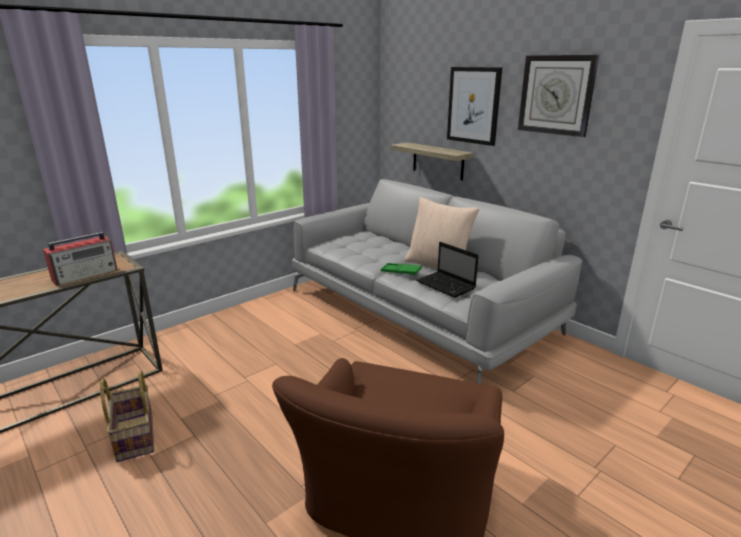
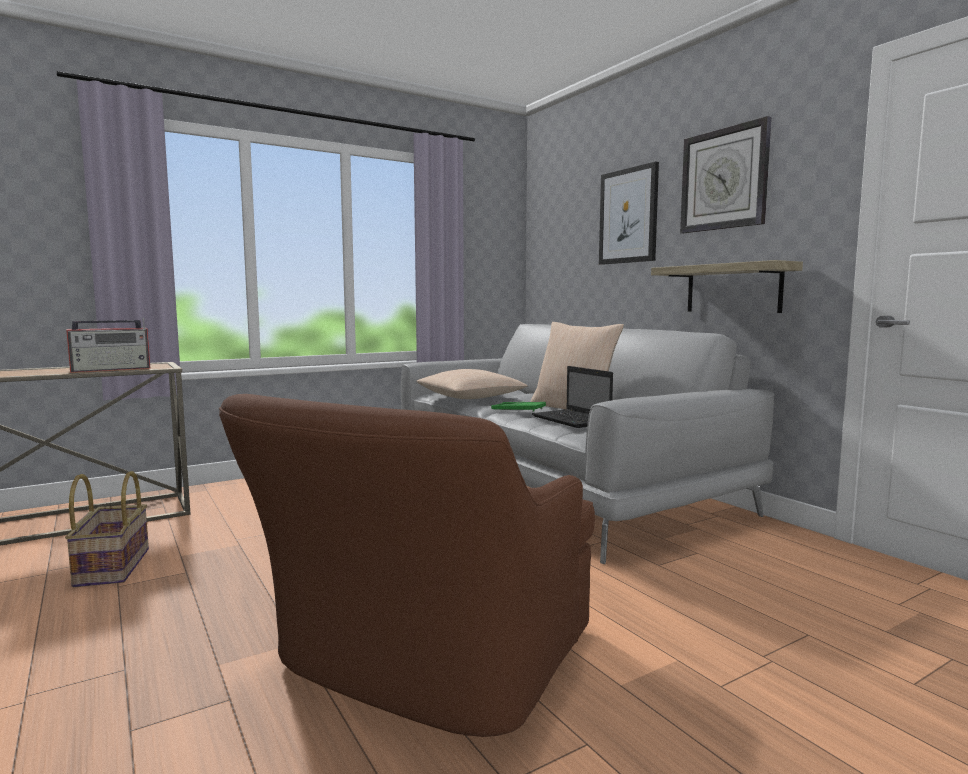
camera: 10 degrees right, 15 degrees down
(355, 251) = (471, 397): none -> beige pillow
(438, 161) = (590, 295): shelf -> shelf (733, 289)

